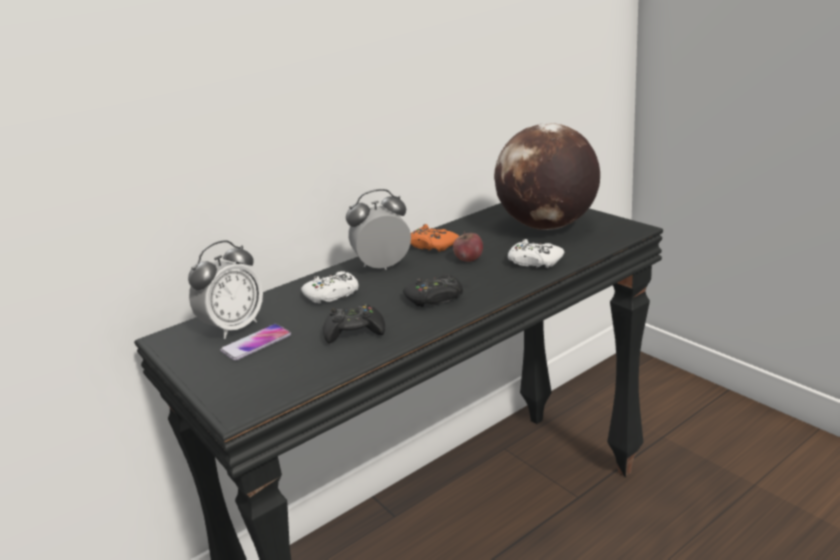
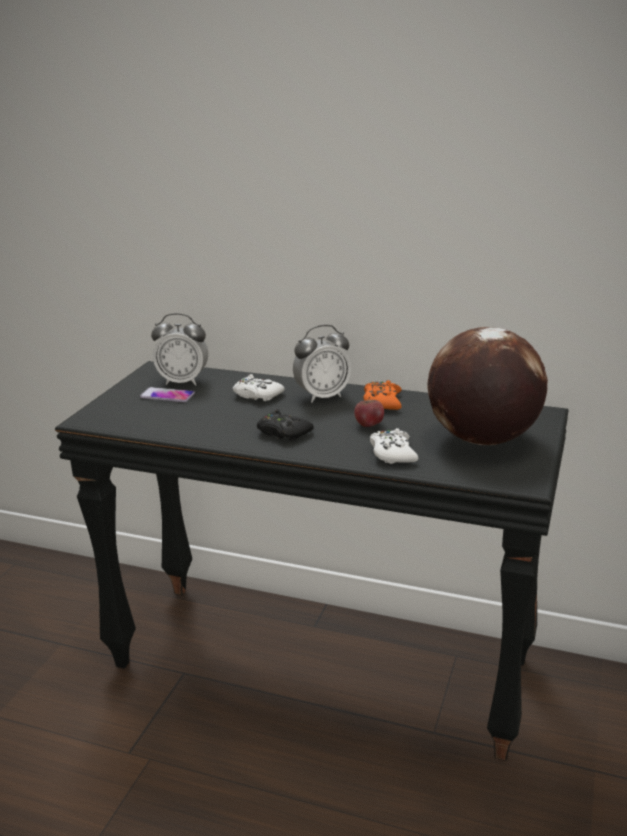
camera: 55 degrees right, 0 degrees up
(354, 331) = (206, 421): black game controller -> none
(383, 266) = (322, 396): alarm clock -> alarm clock turned 120 degrees clockwise

